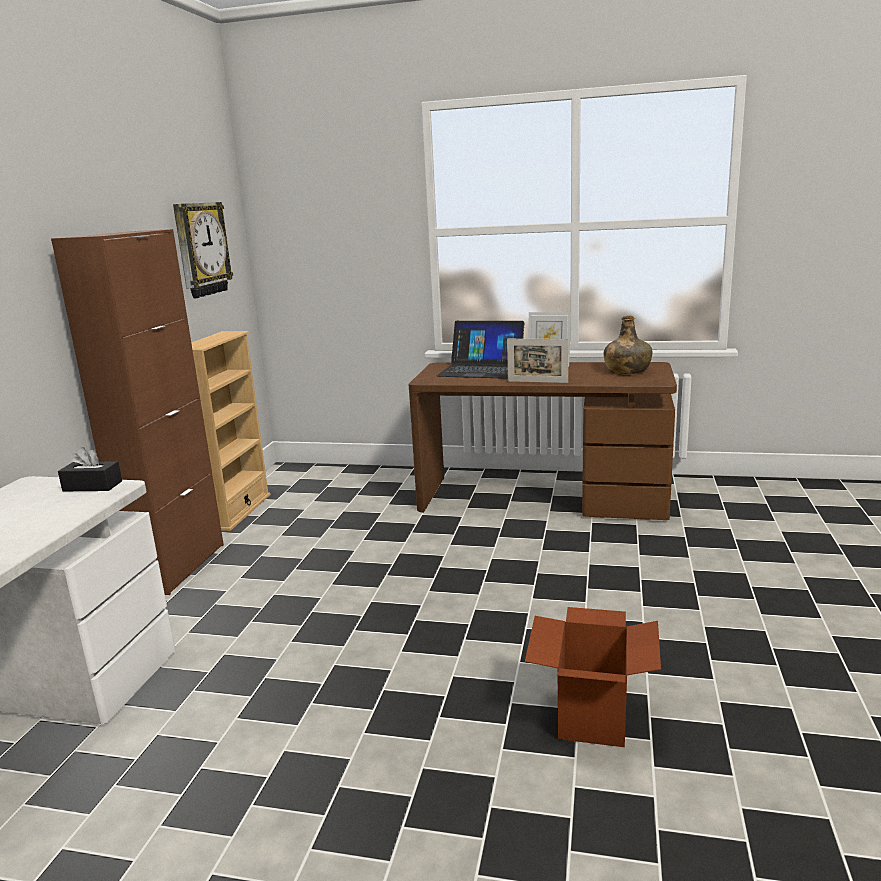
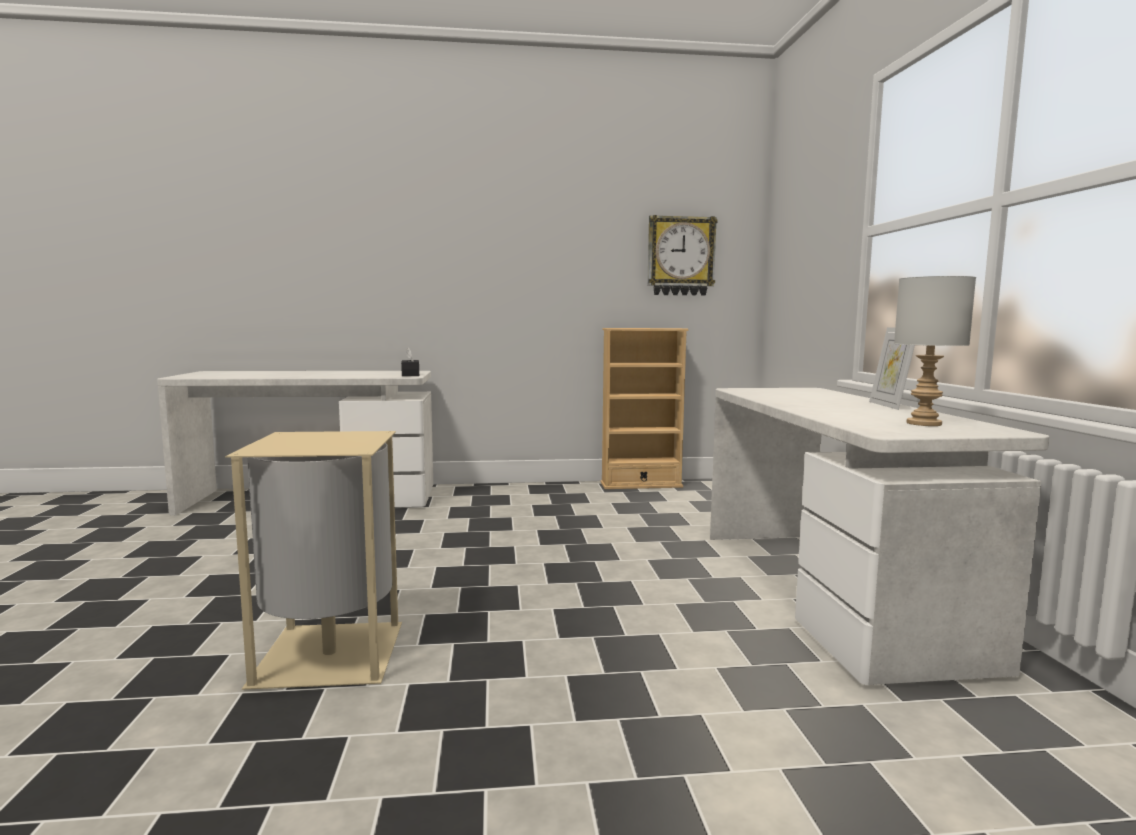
camera: 70 degrees right, 10 degrees down
(177, 567) = (537, 488): brown cabinet -> none
(481, 369) = (814, 395): laptop -> none
(537, 382) = (786, 405): picture frame -> none
(542, 498) = (829, 590): brown desk -> white desk
(592, 715) = (331, 655): cardboard box -> beige trash can
(626, 371) = (924, 423): green bottle -> grey table lamp

